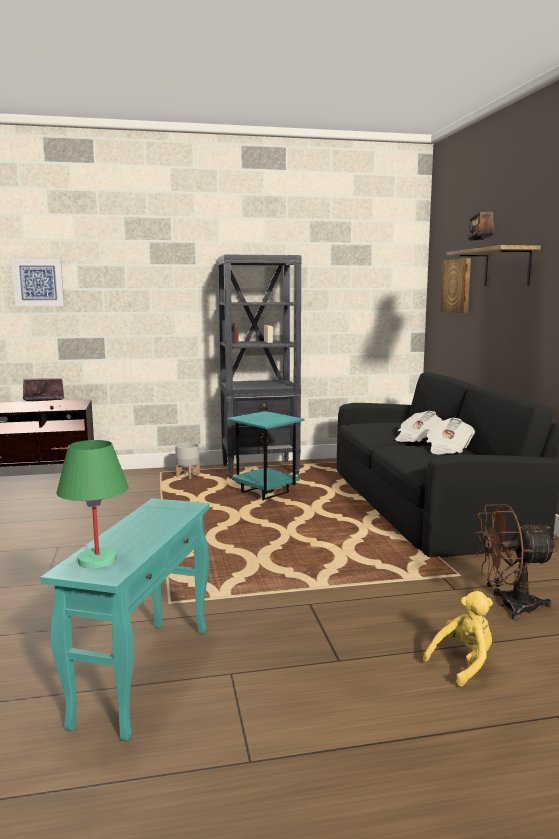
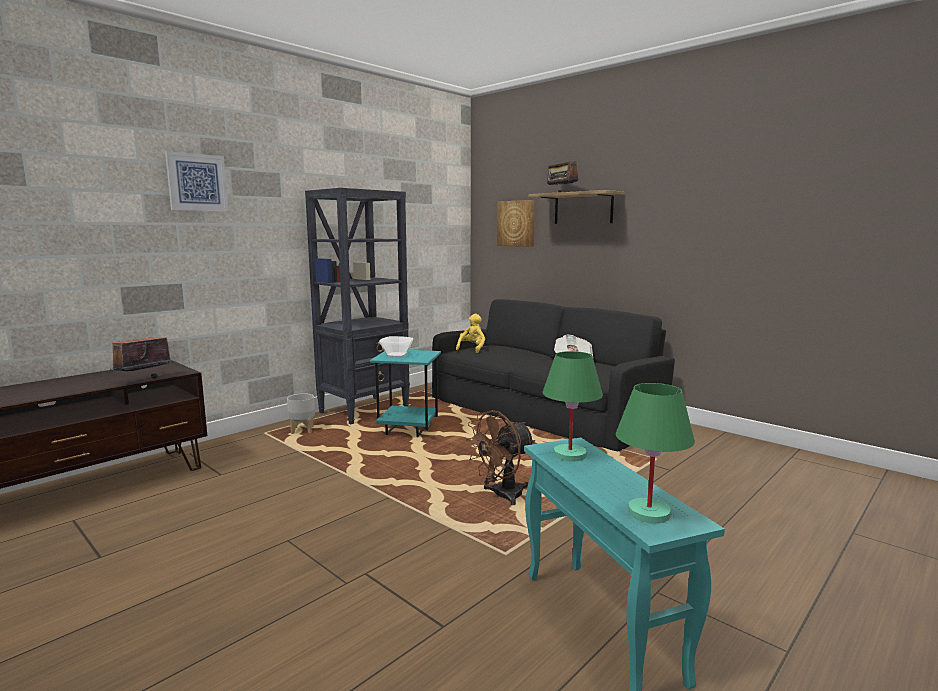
camera: 35 degrees left, 0 degrees up
(38, 282) = (91, 214): picture -> picture (197, 182)
(162, 512) = (570, 455): none -> green table lamp
(257, 417) = (397, 355): none -> bowl
(416, 439) = (530, 357): newspaper -> none
(463, 663) = (761, 519): yellow plush toy -> yellow plush toy (472, 349)
(509, 606) = (716, 471): brown fan -> brown fan (501, 496)

